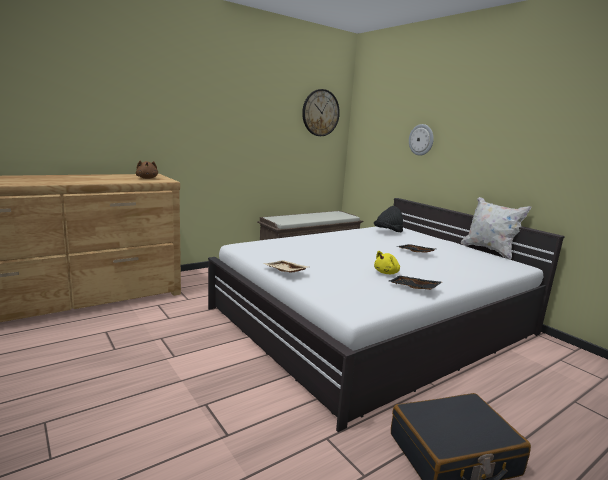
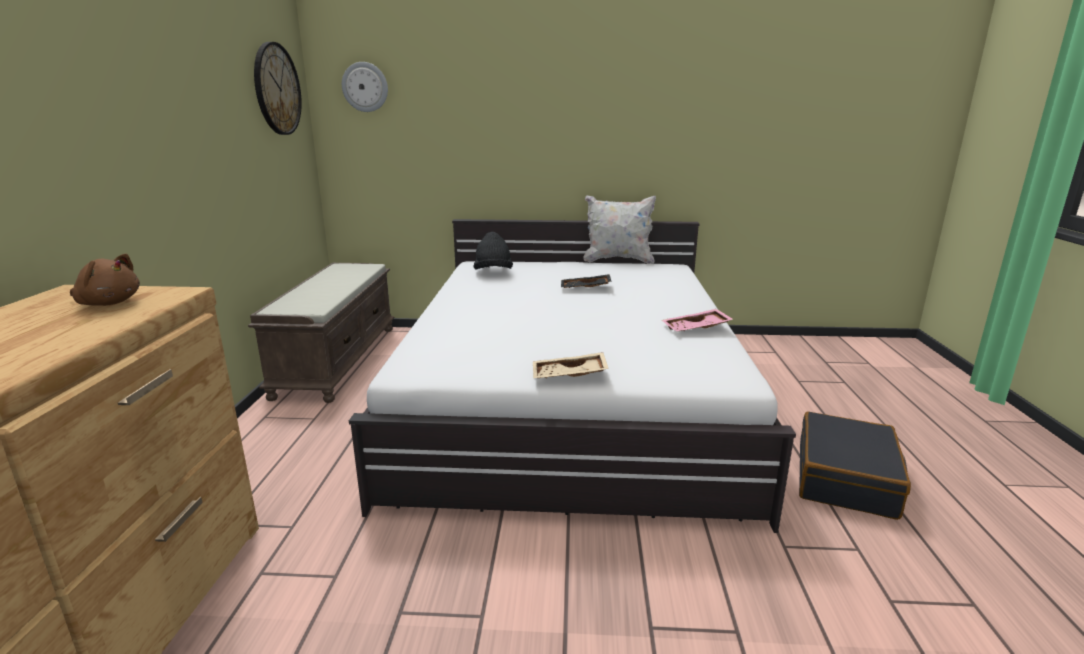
camera: 50 degrees left, 5 degrees up
(387, 273) = (636, 323): yellow plush toy -> none
(413, 288) = (696, 329): black tray -> pink tray
(421, 140) = (476, 125): wall clock -> wall clock (365, 87)

